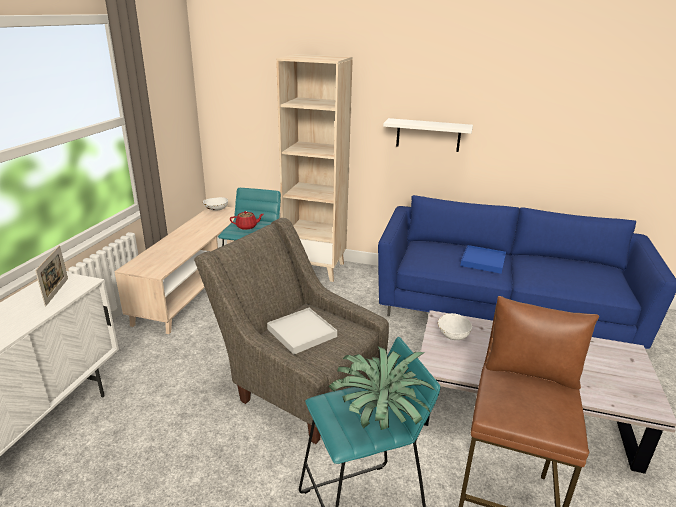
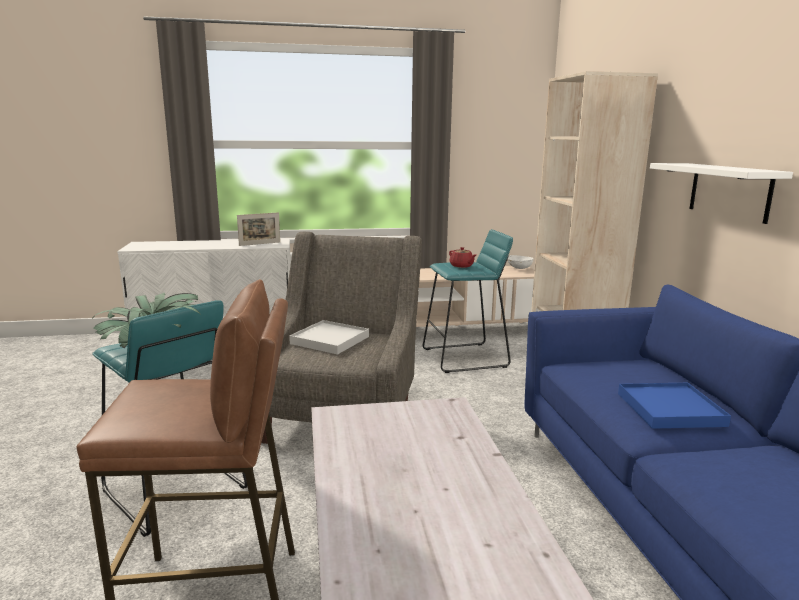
camera: 65 degrees right, 10 degrees down
(453, 335) = (417, 418): white bowl -> none

